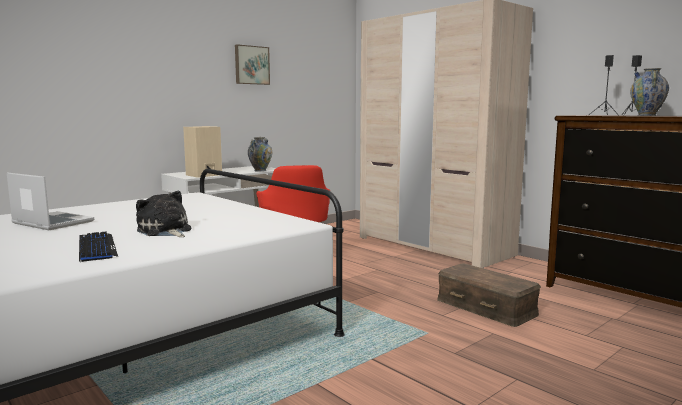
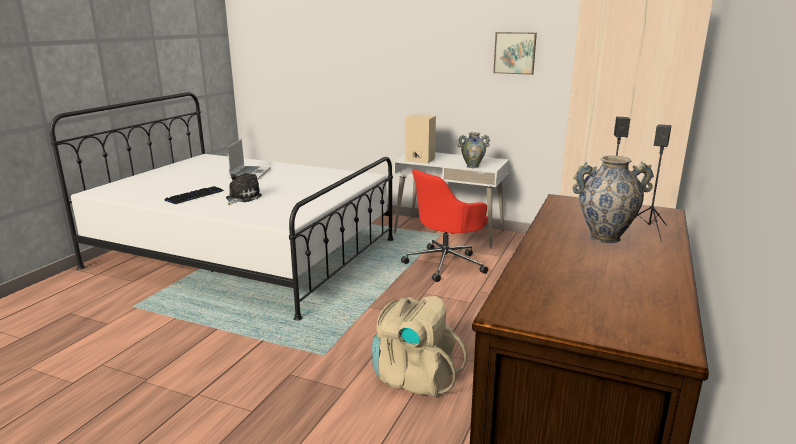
camera: 65 degrees right, 10 degrees up
(486, 307) = (414, 378): brown storage box -> beige backpack

